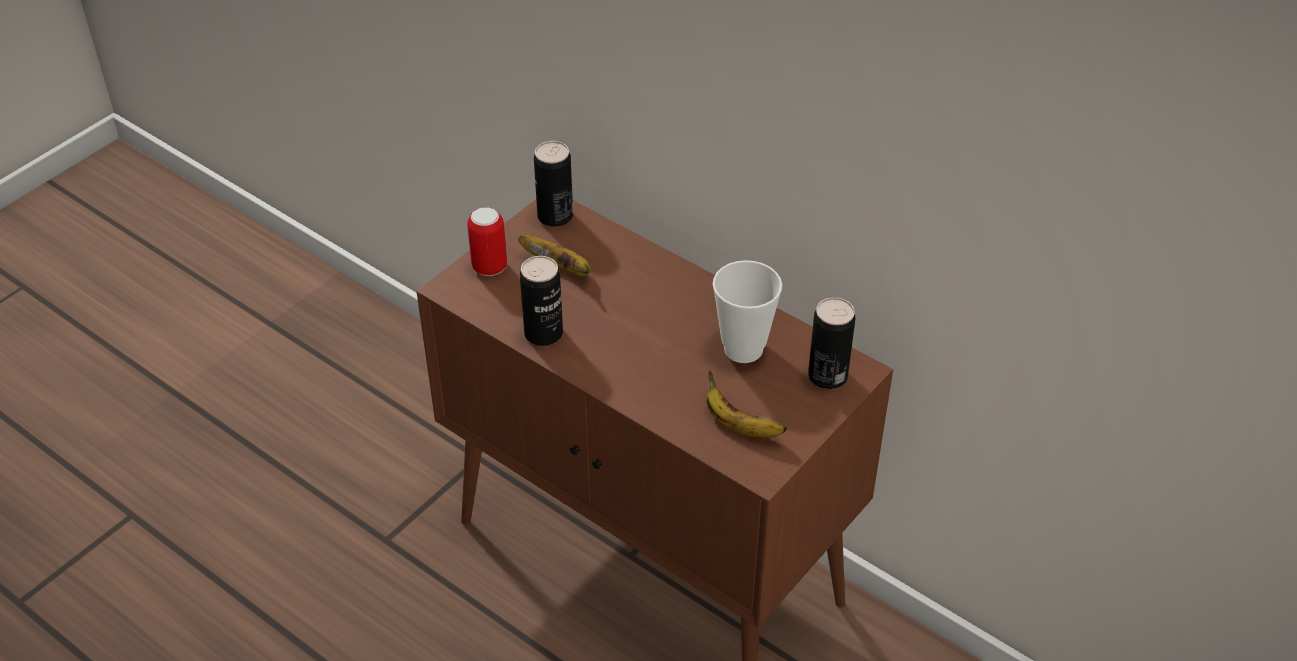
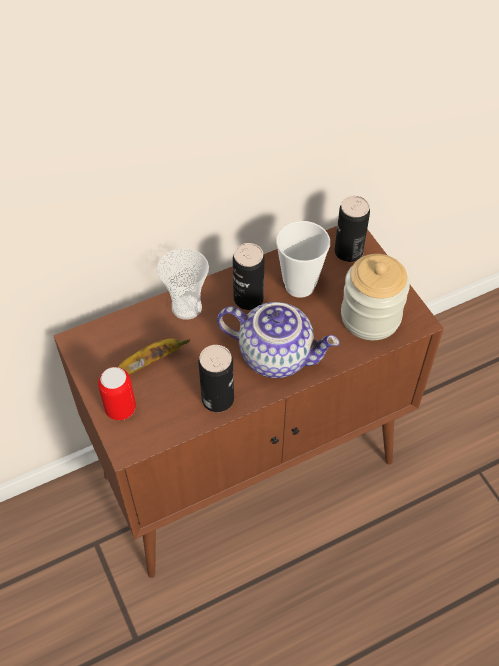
camera: 65 degrees left, 10 degrees up
(555, 216) = (90, 344): can -> can (248, 299)
(631, 361) = (277, 354): none -> teapot
(648, 268) = (186, 307): none -> cup
(739, 426) = (370, 317): banana -> jar

